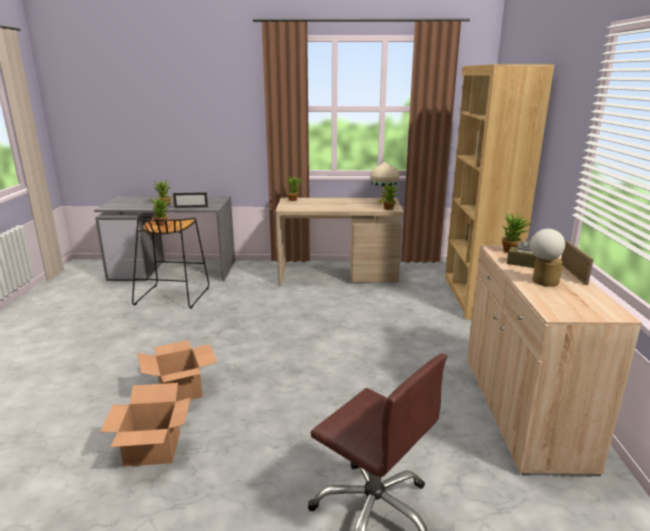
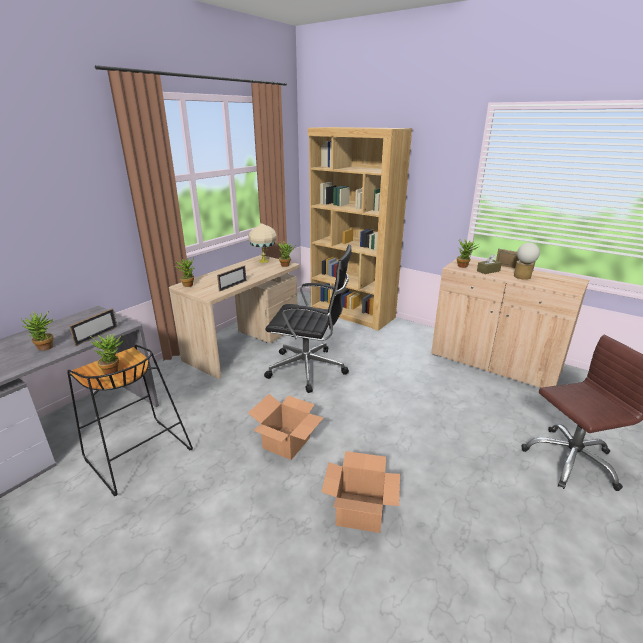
camera: 55 degrees left, 5 degrees up
(154, 448) = (449, 562): cardboard box -> cardboard box (286, 442)
(313, 208) = (233, 285): none -> picture frame
(340, 311) = (309, 369): none -> black office chair

